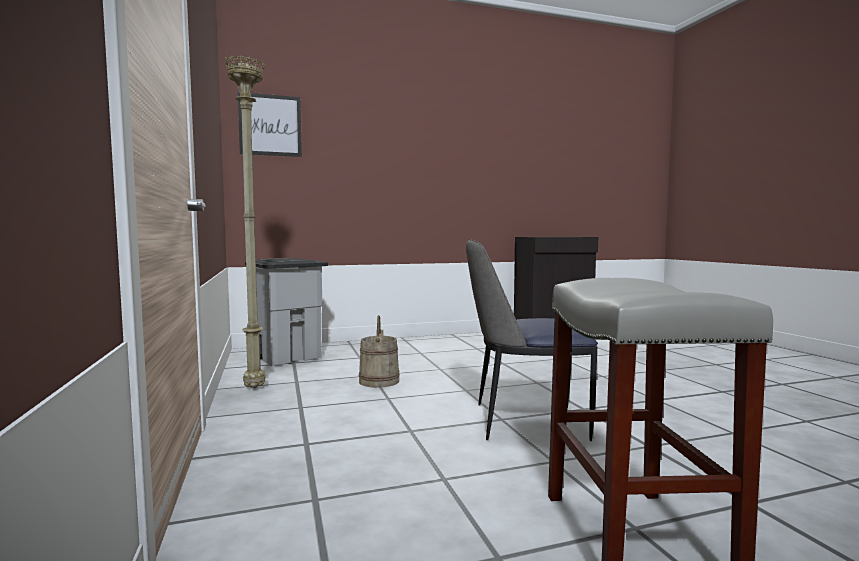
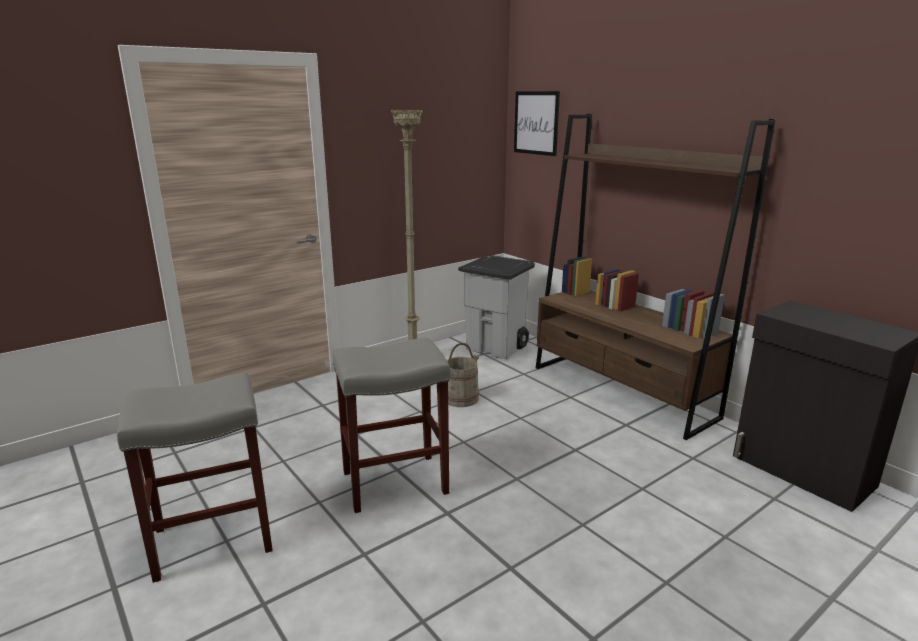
camera: 70 degrees right, 15 degrees up
(427, 342) = (621, 391): none -> brown bookcase
(525, 421) = (396, 481): chair -> grey stool

